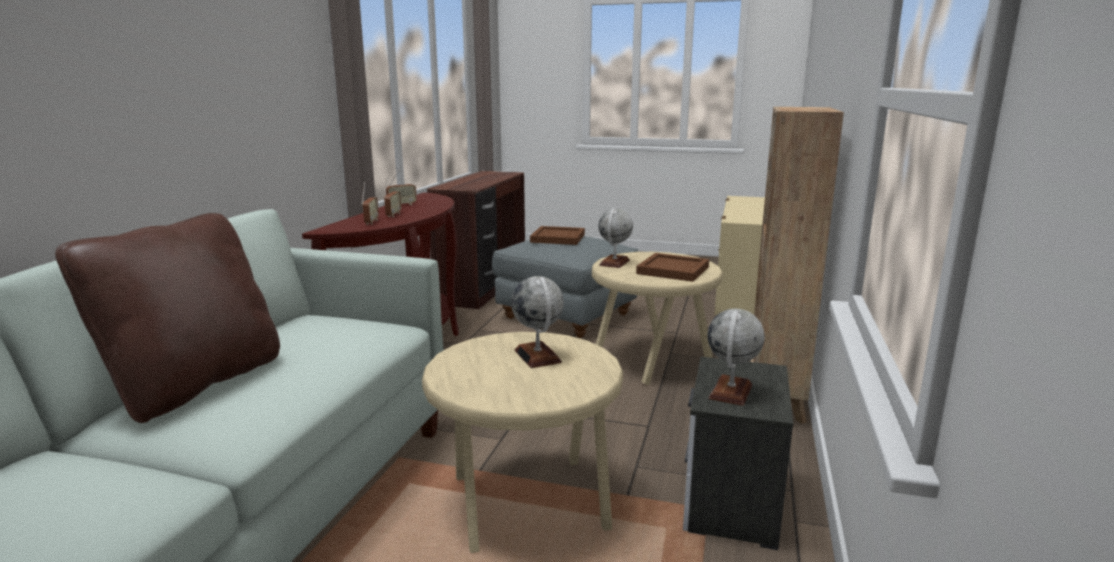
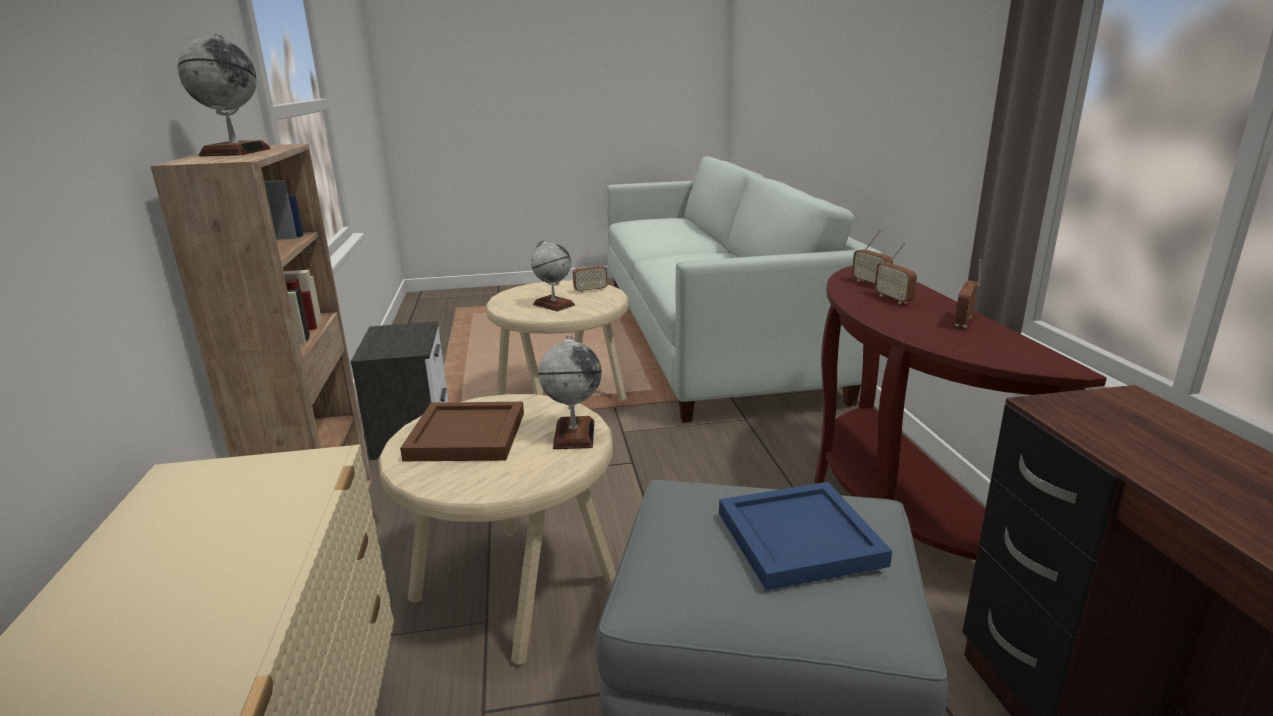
camera: 155 degrees right, 5 degrees up
(196, 384) = (718, 258): brown pillow -> none
(465, 372) = (590, 290): none -> radio
(559, 238) = (798, 540): brown tray -> blue tray
(730, 392) = (407, 334): globe -> globe (236, 152)

